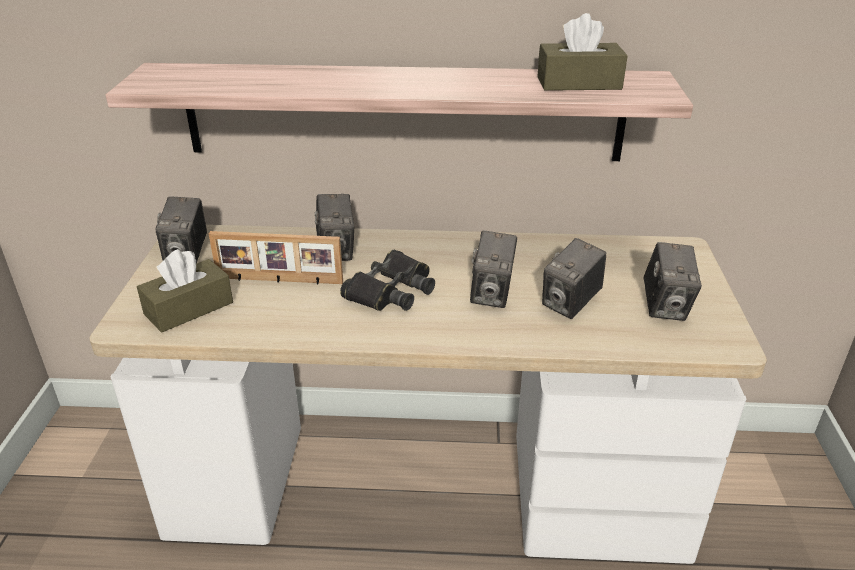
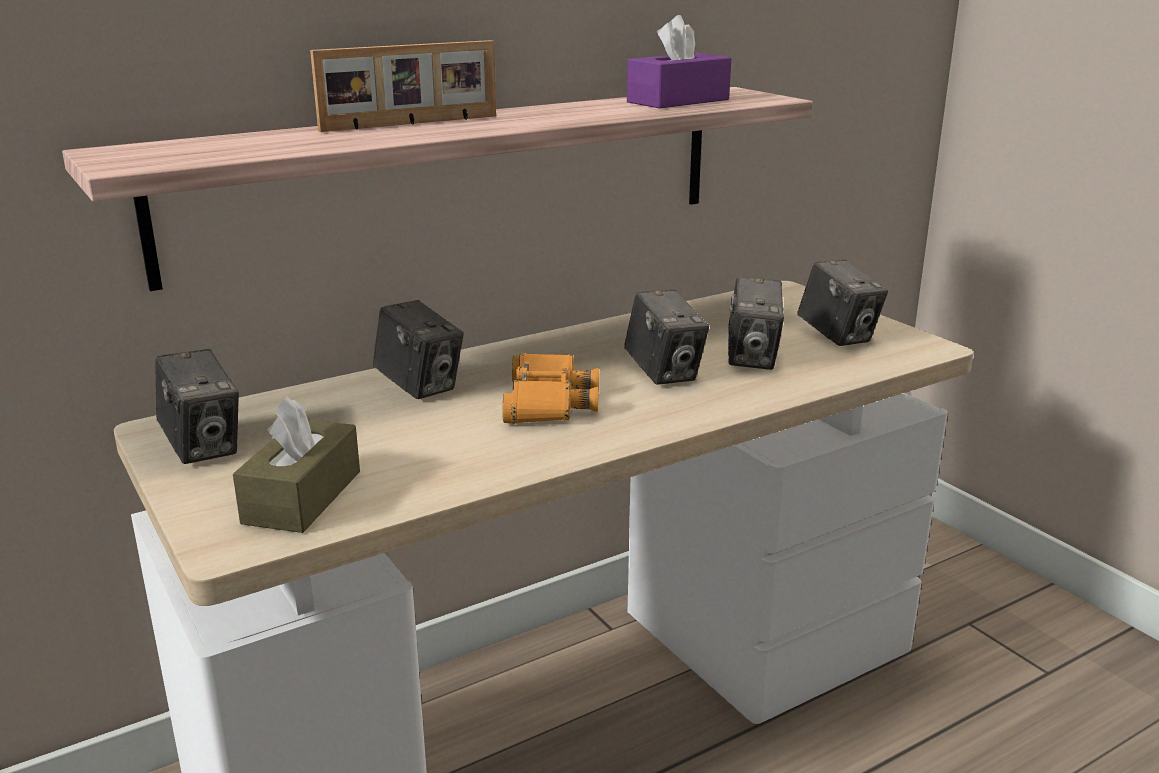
camera: 35 degrees left, 10 degrees down
(279, 281) = (389, 433): picture frame -> picture frame (411, 123)
(391, 290) = (548, 401): black binoculars -> orange binoculars
(579, 83) = (678, 101): brown tissue box -> purple tissue box

